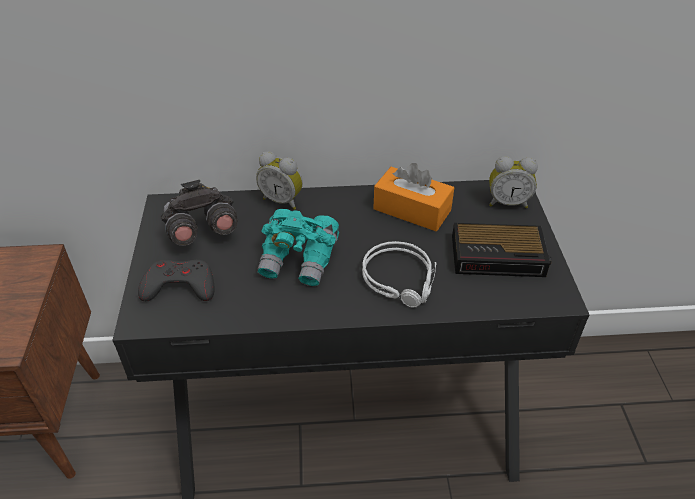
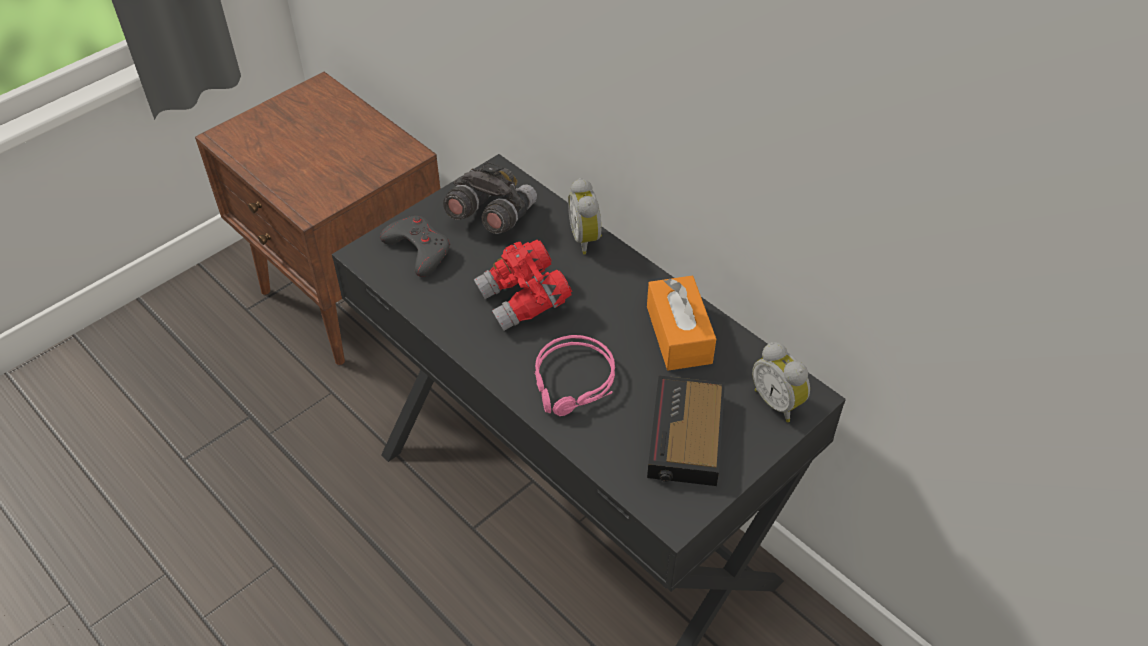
camera: 50 degrees right, 5 degrees up
(299, 260) = (524, 300): turquoise binoculars -> red binoculars
(402, 279) = (574, 383): grey headphones -> pink headphones
(499, 256) = (685, 438): alarm clock -> alarm clock turned 45 degrees clockwise

